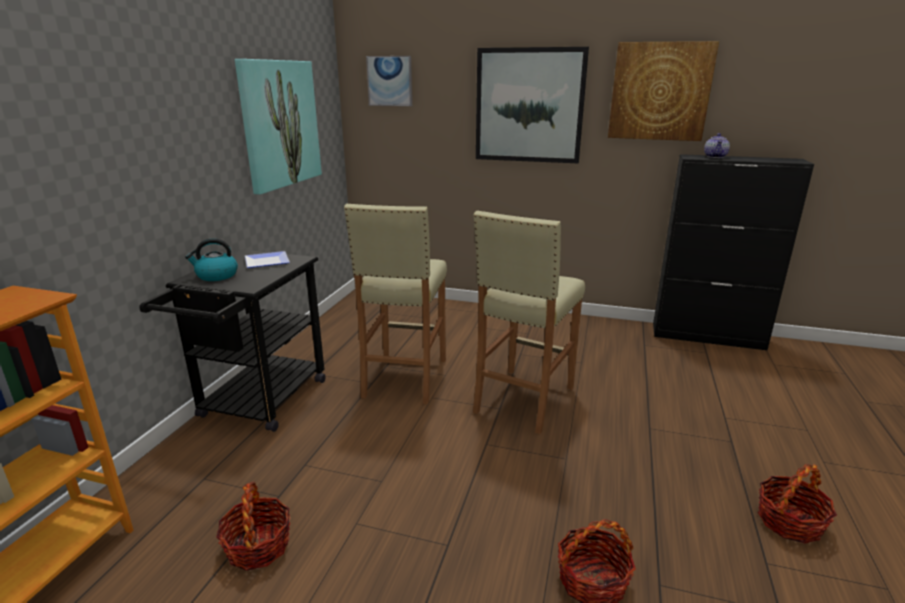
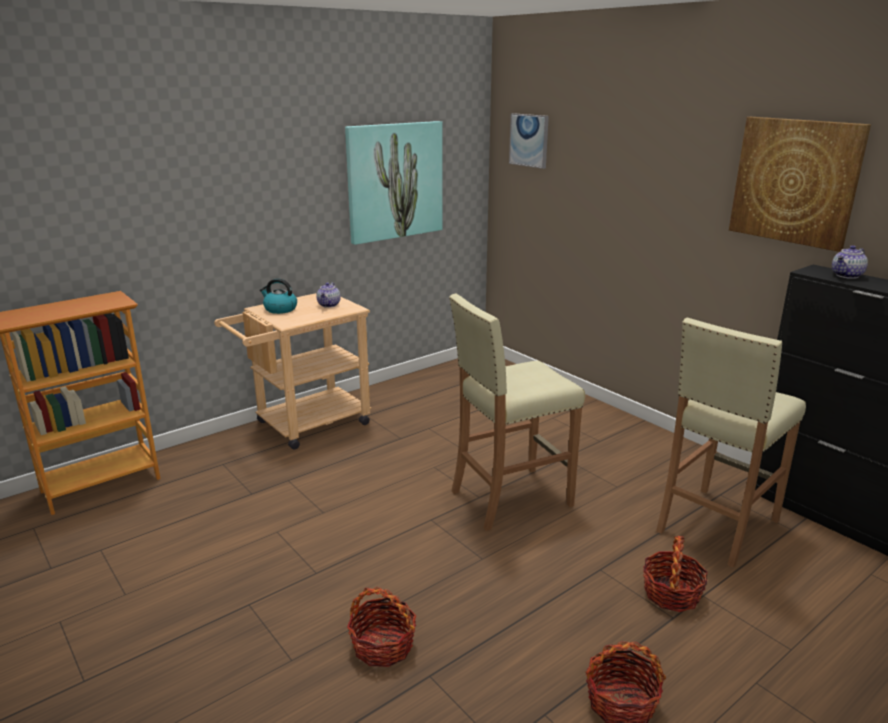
camera: 35 degrees right, 0 degrees up
(258, 404) = (304, 425): black cart -> beige cart
(258, 546) = (210, 518): basket -> basket (671, 593)
(268, 261) = (329, 305): plate -> teapot
(404, 378) = (431, 443): beige stool -> beige stool (716, 526)
(529, 106) = (652, 181): picture -> none

